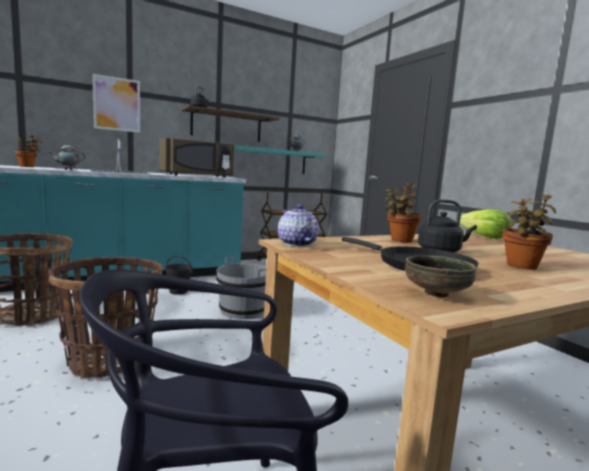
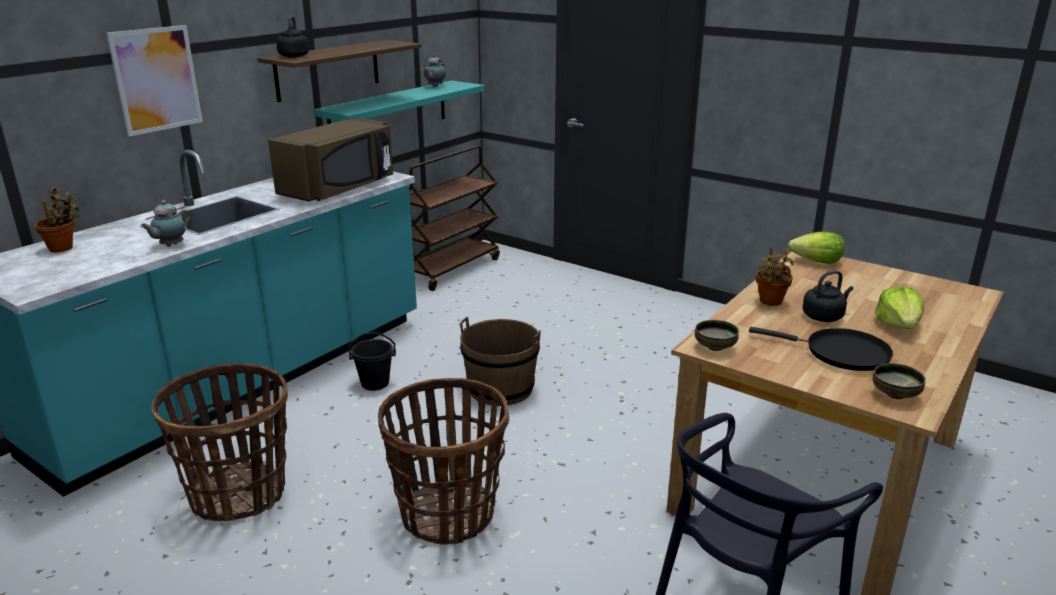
camera: 25 degrees left, 15 degrees up
(243, 310) = (500, 389): grey bucket -> brown bucket
(297, 244) = (715, 348): teapot -> bowl
(521, 266) = (898, 325): potted plant -> lettuce

